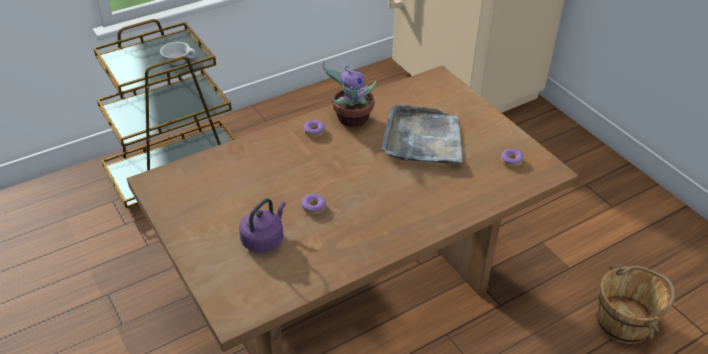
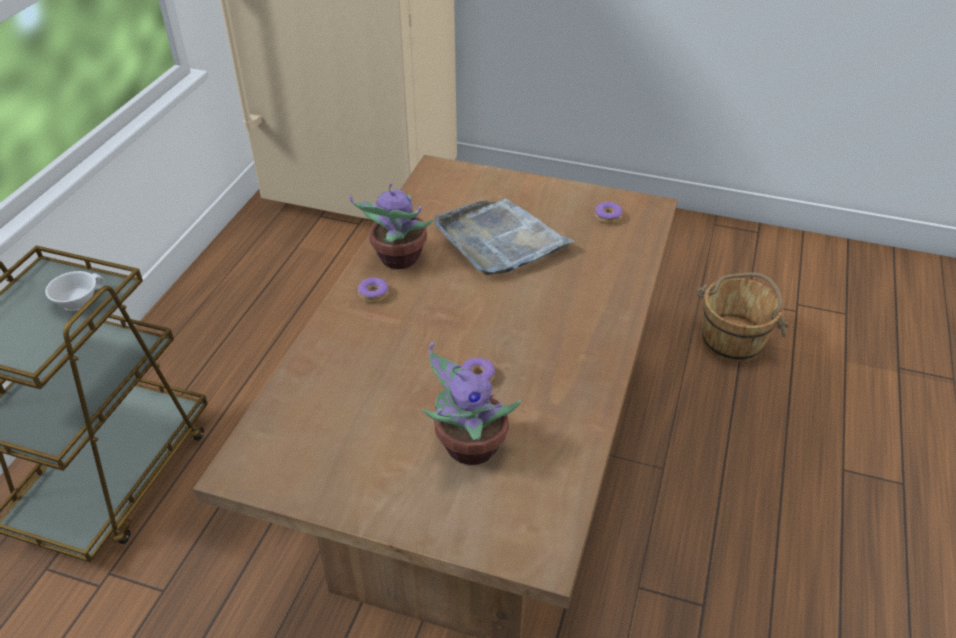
camera: 40 degrees left, 0 degrees up
(264, 239) = (467, 447): purple kettle -> potted plant

